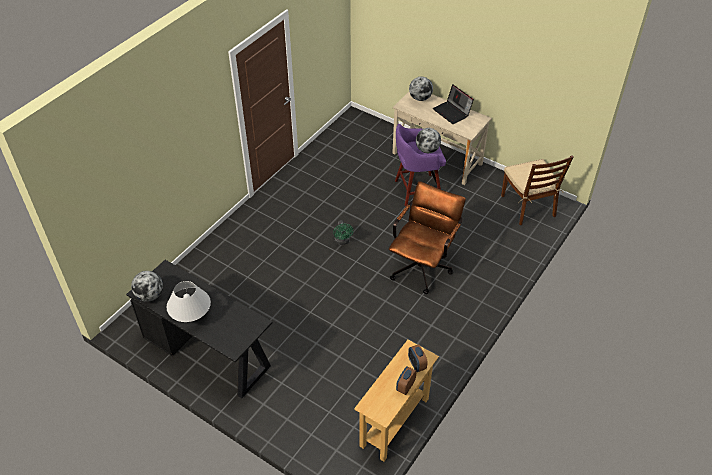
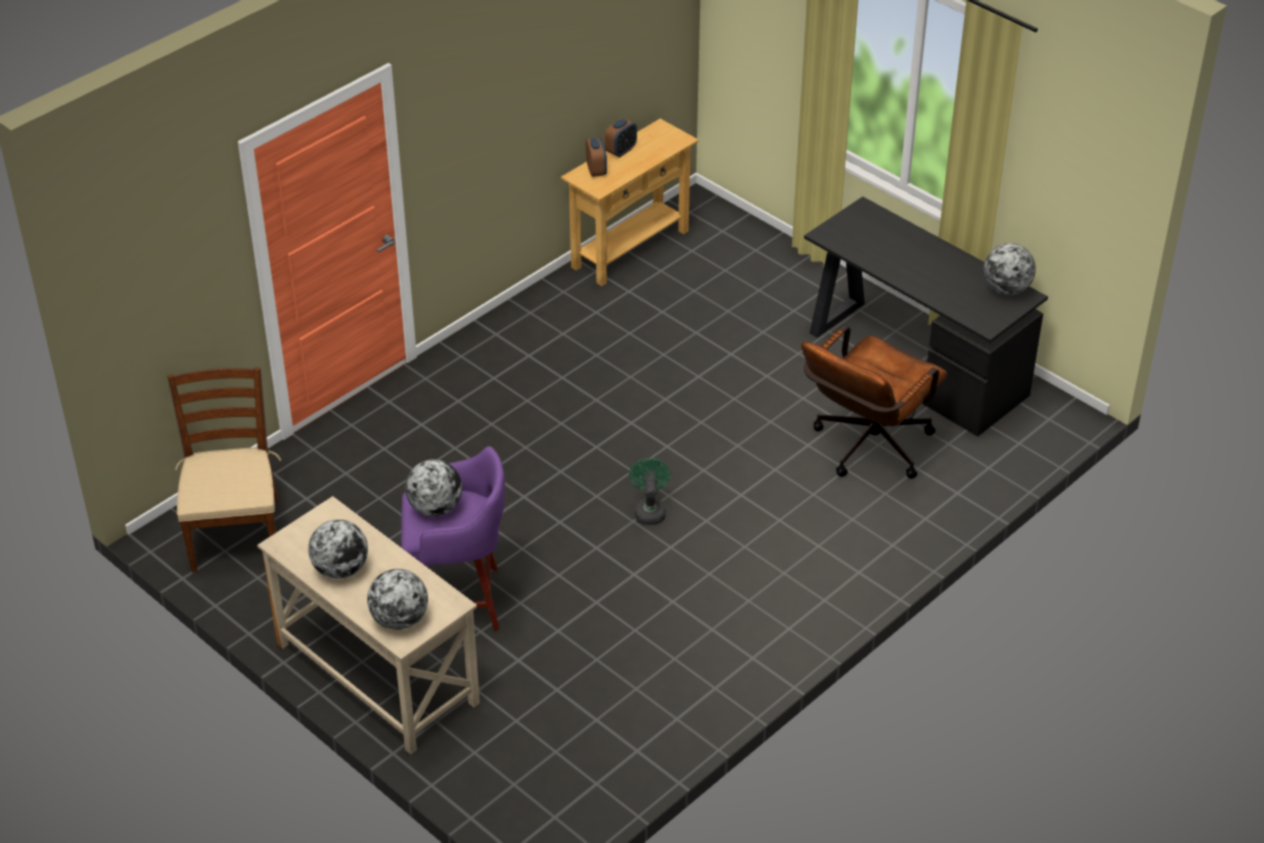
camera: 170 degrees left, 5 degrees down
(191, 315) = (934, 255): white table lamp -> none
(423, 265) = (505, 448): brown office chair -> brown office chair (866, 449)
(452, 112) = (340, 569): laptop -> globe

